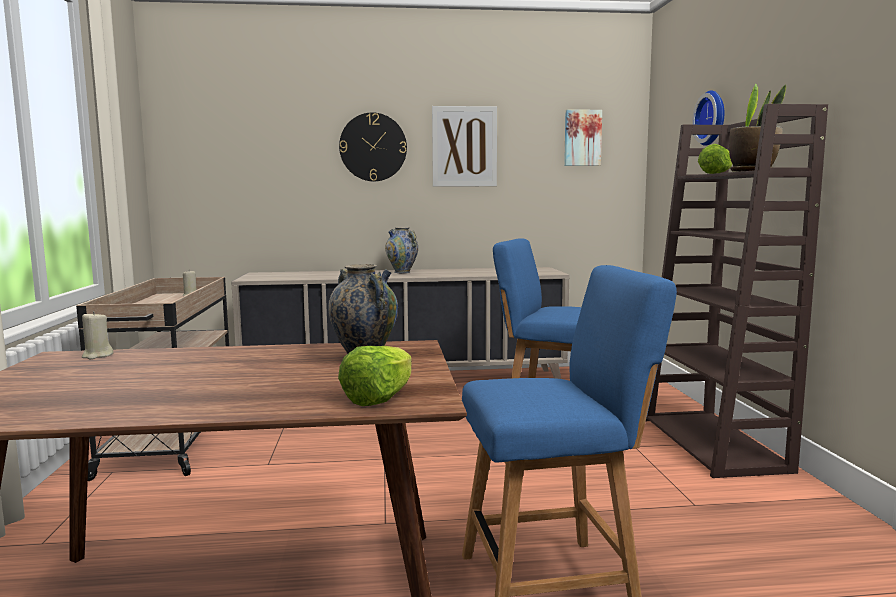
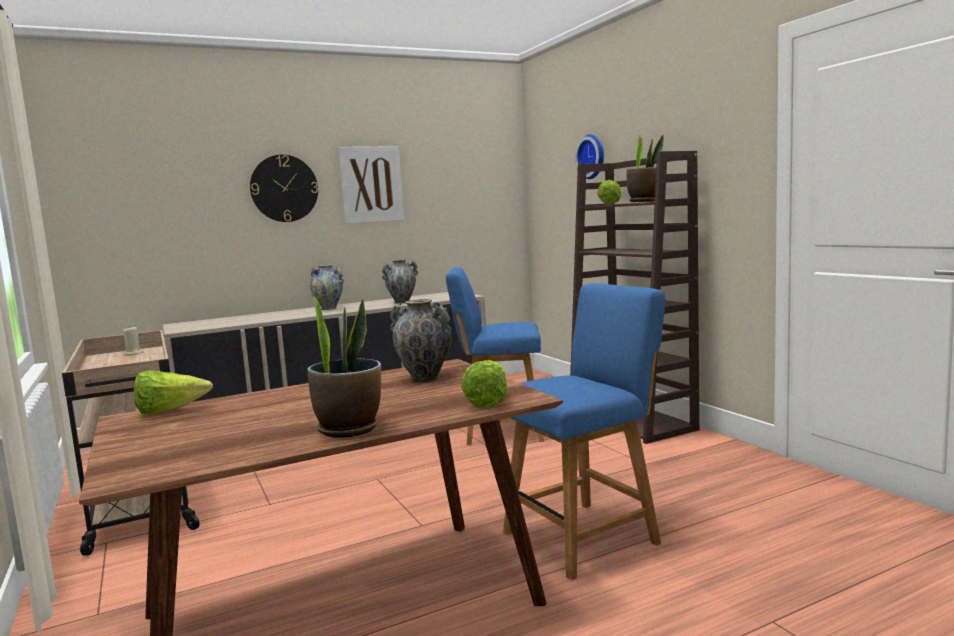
camera: 20 degrees left, 0 degrees up
(97, 356) = (169, 411): beige candle -> lettuce
(193, 405) = (349, 429): none -> potted plant
(477, 273) = (402, 302): none -> vase
(582, 138) = (473, 173): picture -> none

